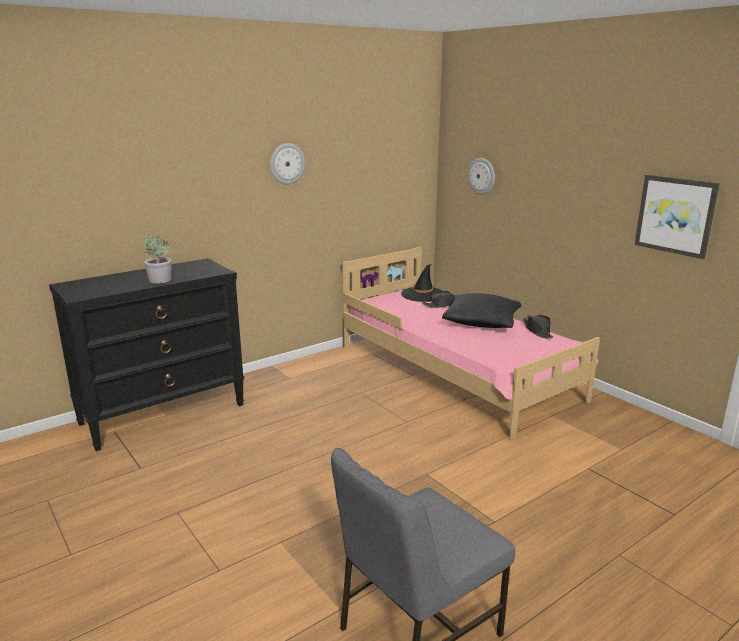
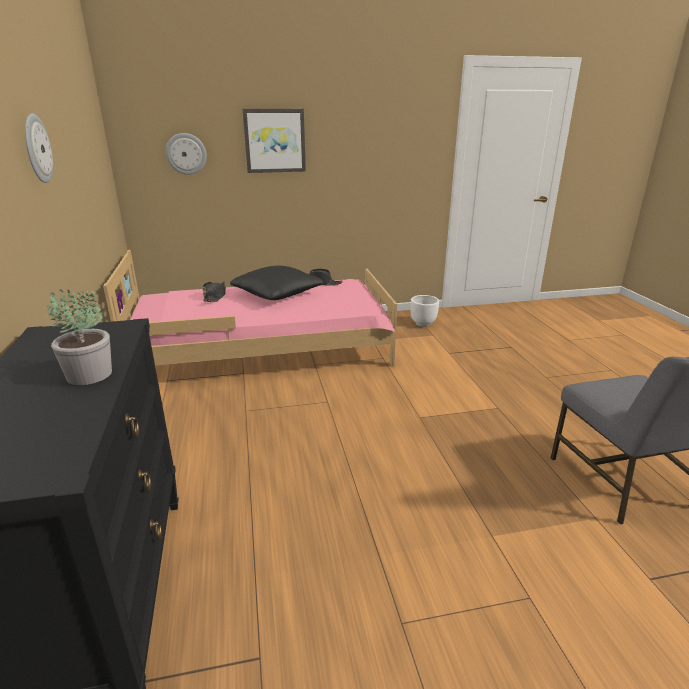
camera: 65 degrees left, 5 degrees up
(422, 294) = (174, 297): black hat -> none
(644, 436) = (423, 323): none -> white planter
(675, 215) = (395, 158): picture -> picture (275, 141)

